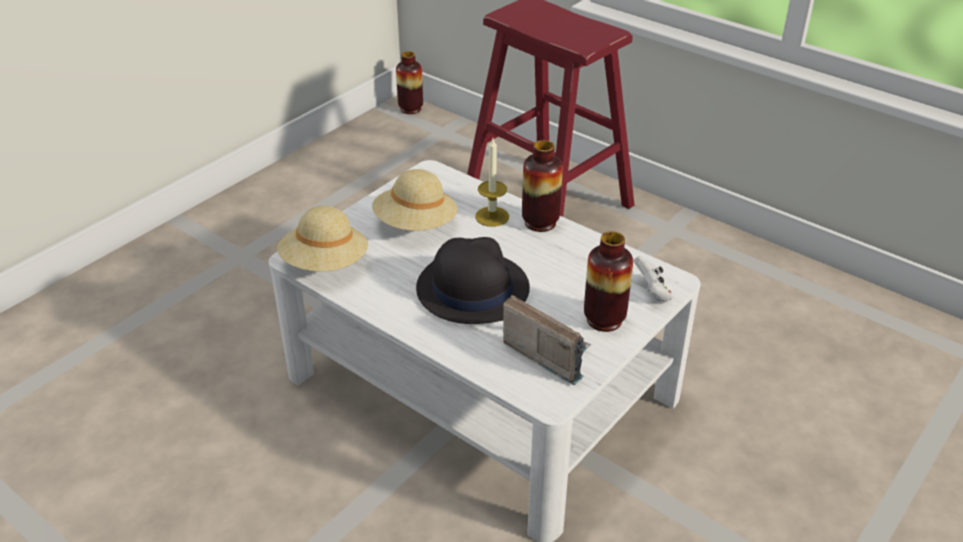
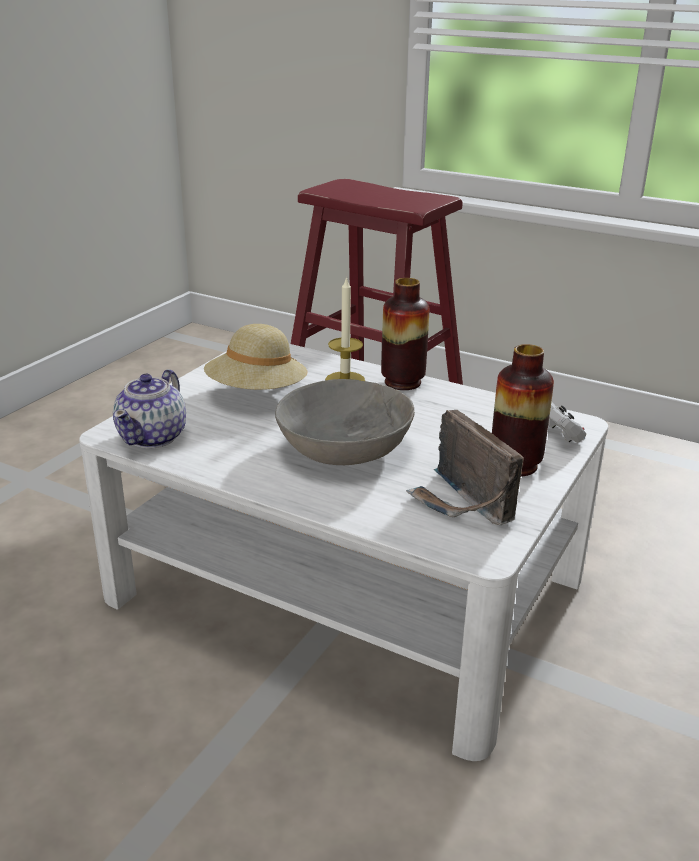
camera: 10 degrees left, 10 degrees down
(325, 264) = (153, 437): beige hat -> teapot
(410, 109) = (204, 335): vase -> none
(472, 288) = (344, 447): black hat -> grey bowl
(547, 353) = (461, 503): radio -> radio turned 150 degrees counterclockwise

